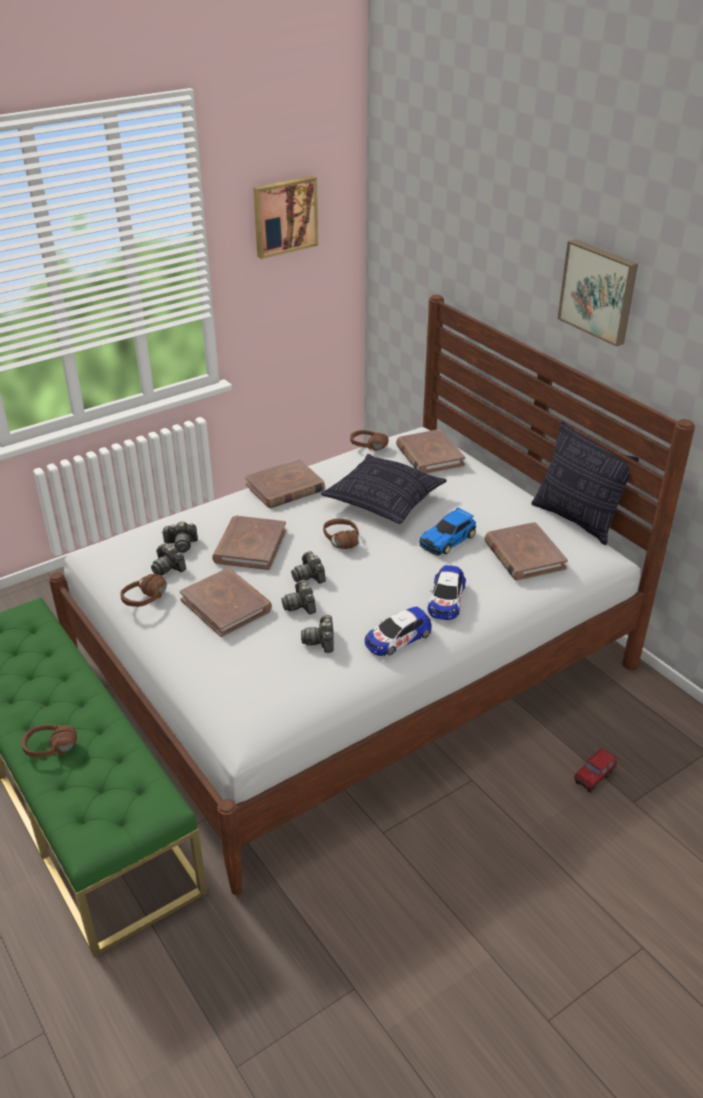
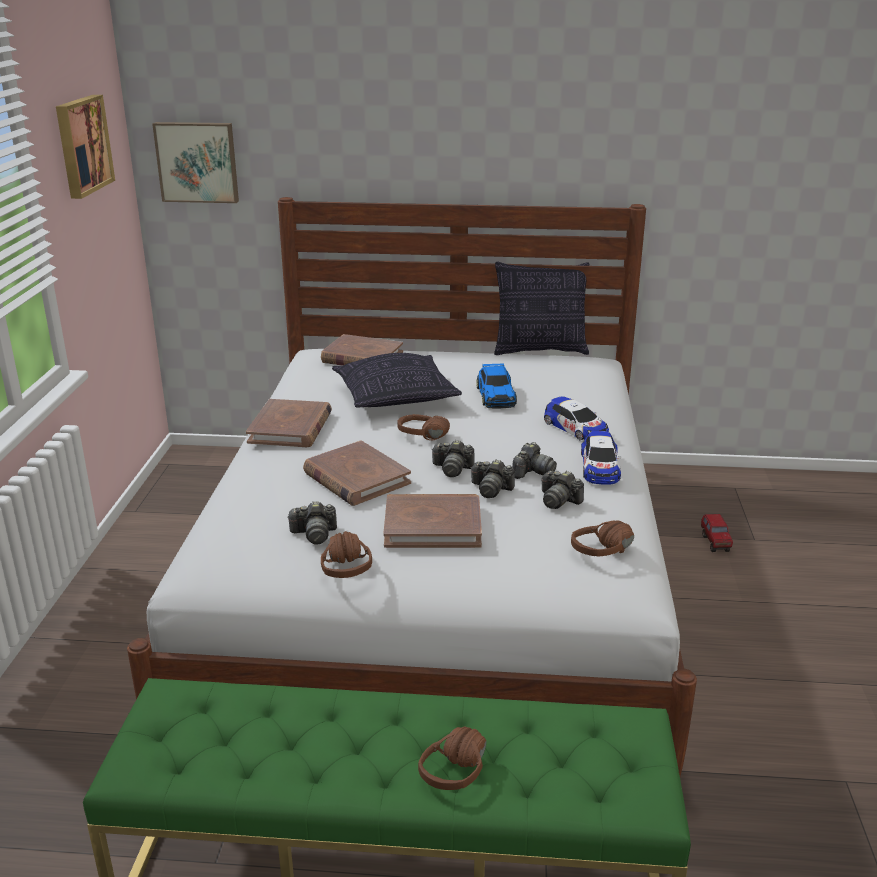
camera: 50 degrees left, 10 degrees down
(181, 544) = (286, 512): camera -> camera (532, 472)
(366, 449) = (300, 375): brown headphones -> brown headphones (608, 556)
(524, 555) = (562, 380): brown book -> none
(599, 291) = (504, 122): picture -> picture (197, 162)

